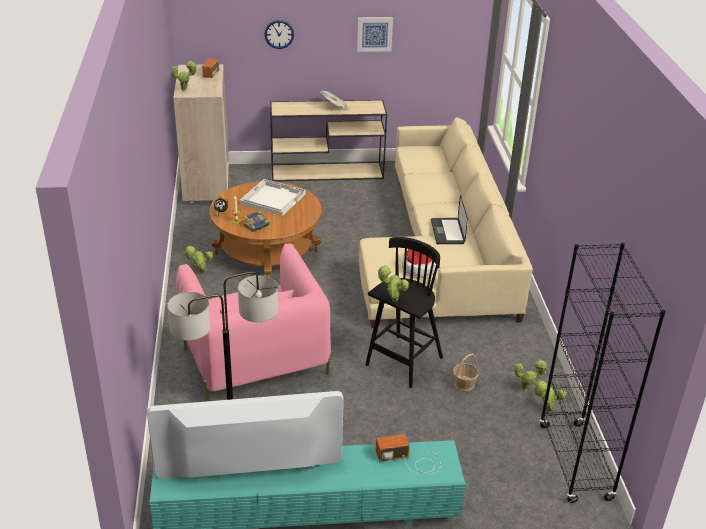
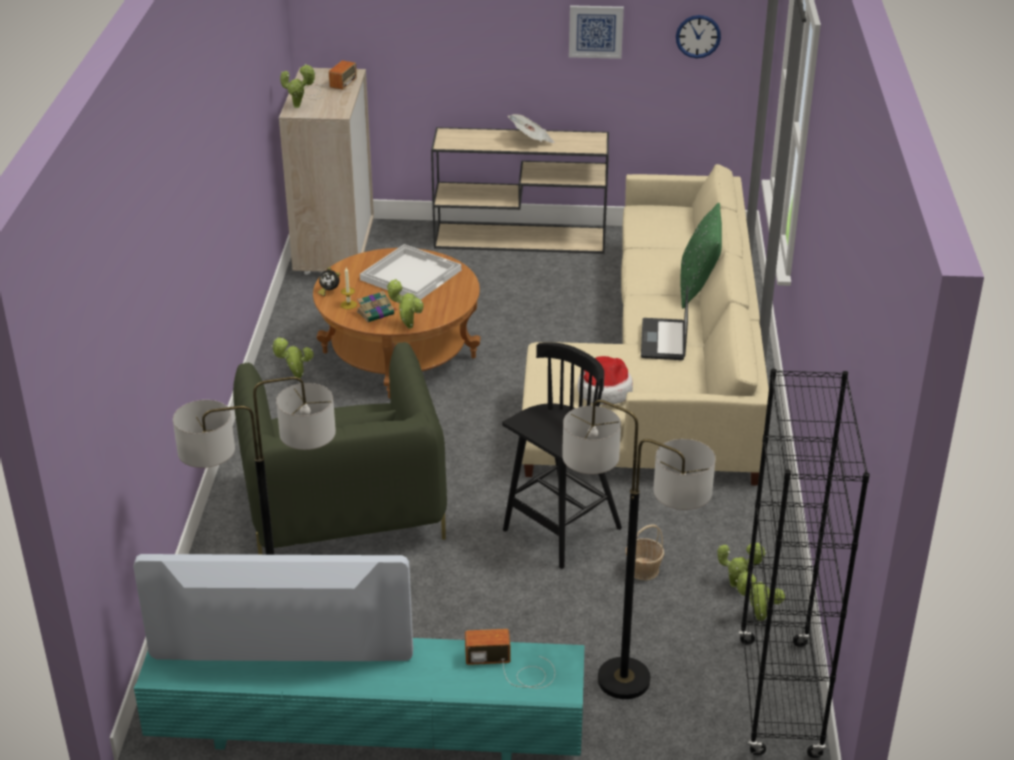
camera: 10 degrees right, 0 degrees up
(254, 360) = (343, 510): pink armchair -> green armchair
(279, 34) = (450, 27): wall clock -> wall clock (698, 36)
(392, 300) = (535, 435): potted plant -> potted plant (407, 326)
(459, 197) = (698, 288): none -> green pillow
(471, 460) = (624, 680): none -> floor lamp

